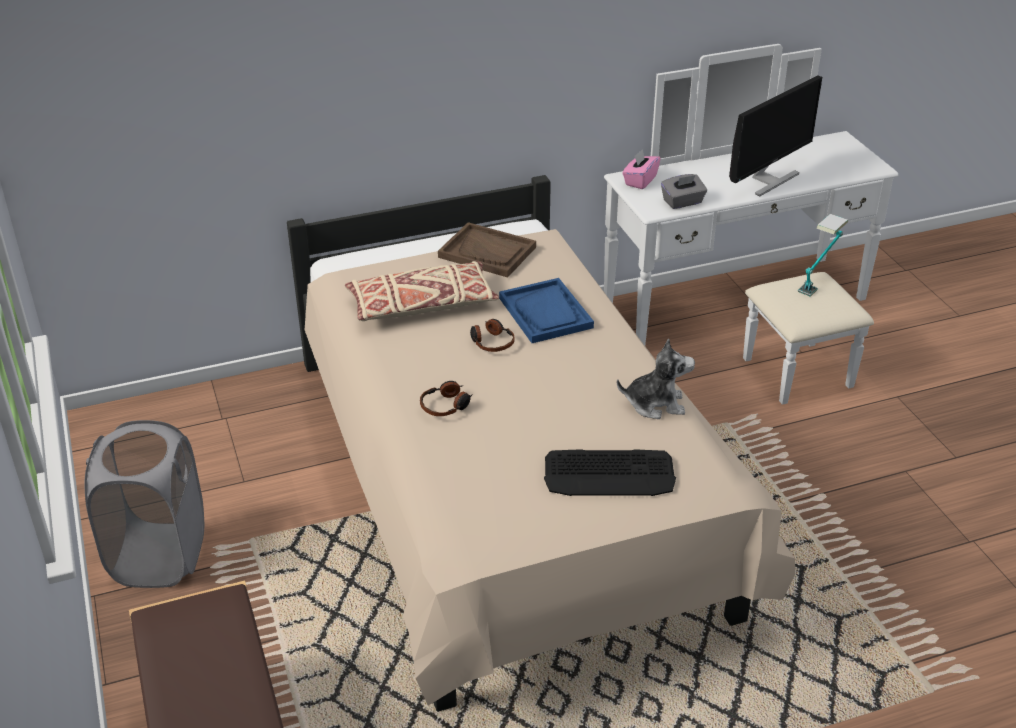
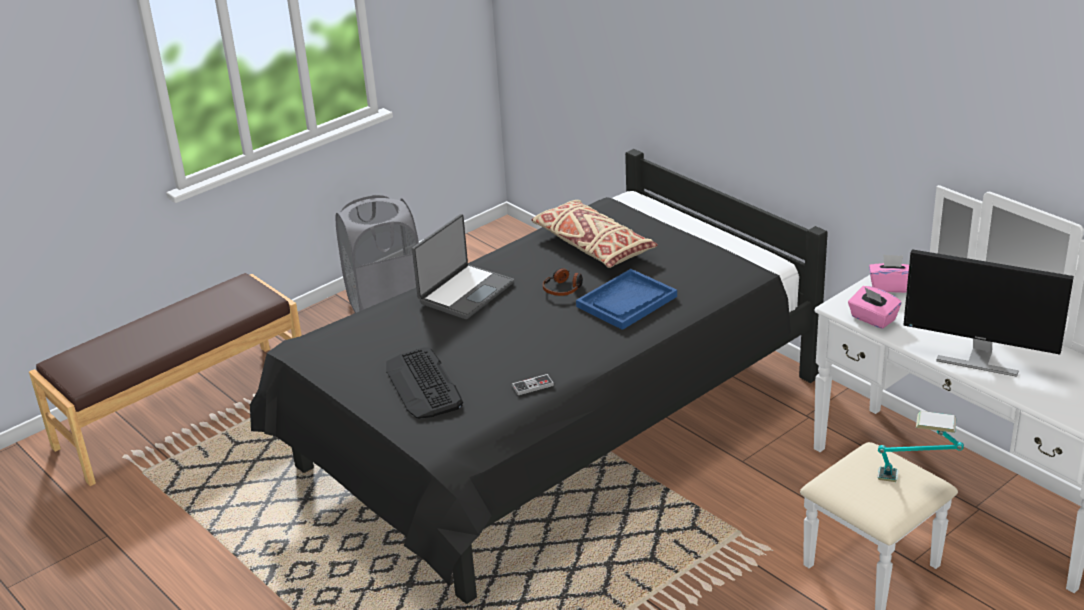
camera: 70 degrees right, 5 degrees down
(446, 406) = (465, 292): headphones -> laptop
(487, 252) = (698, 251): brown tray -> none
(507, 492) = (549, 430): beige bed -> black bed
(655, 404) = (533, 386): plush toy -> game controller
(682, 202) = (872, 319): grey tissue box -> pink tissue box

